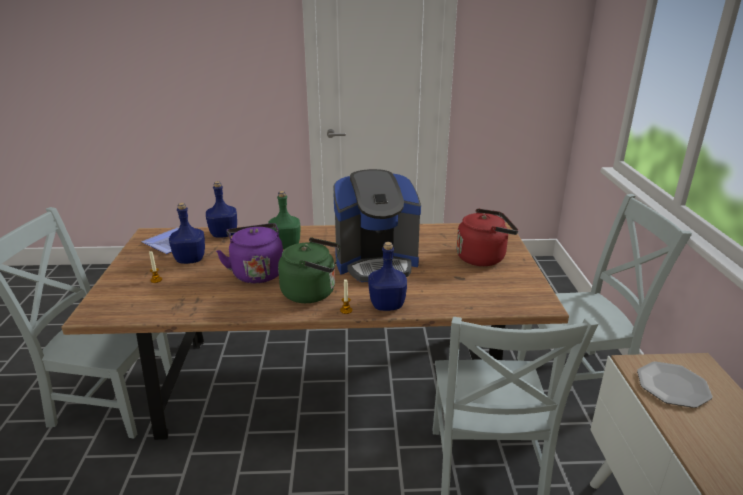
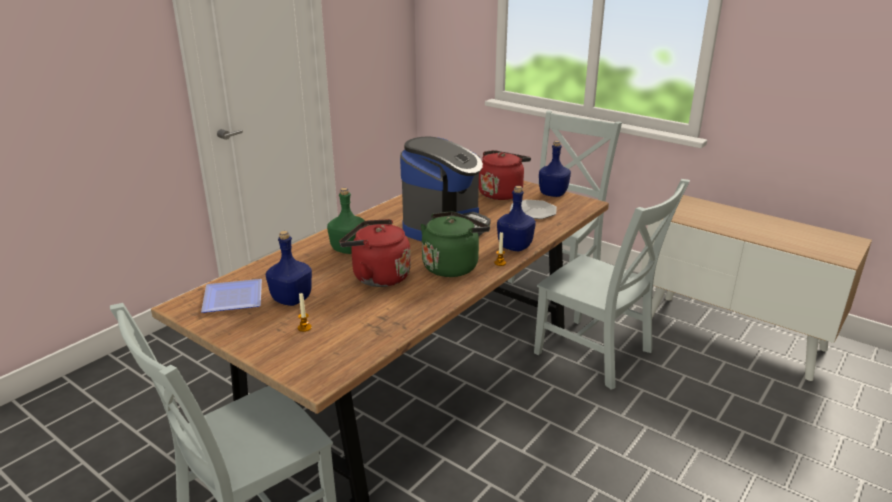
camera: 50 degrees left, 0 degrees up
(224, 234) = (267, 268): blue bottle -> blue bottle (553, 193)
(257, 272) = (377, 277): purple kettle -> red kettle
(672, 386) = (695, 215): plate -> plate (533, 211)

